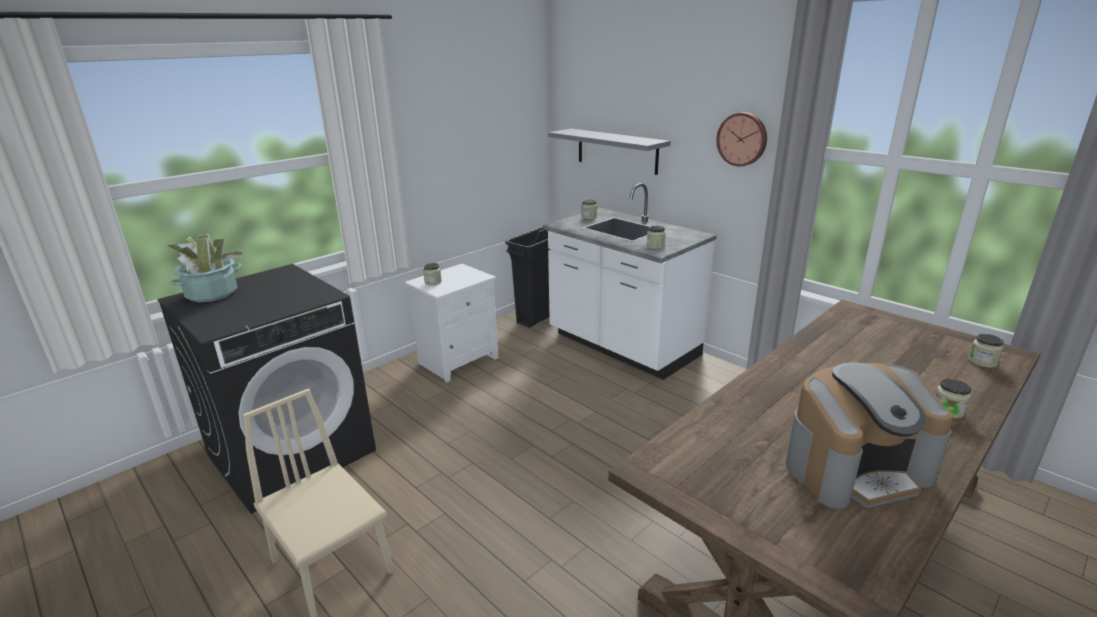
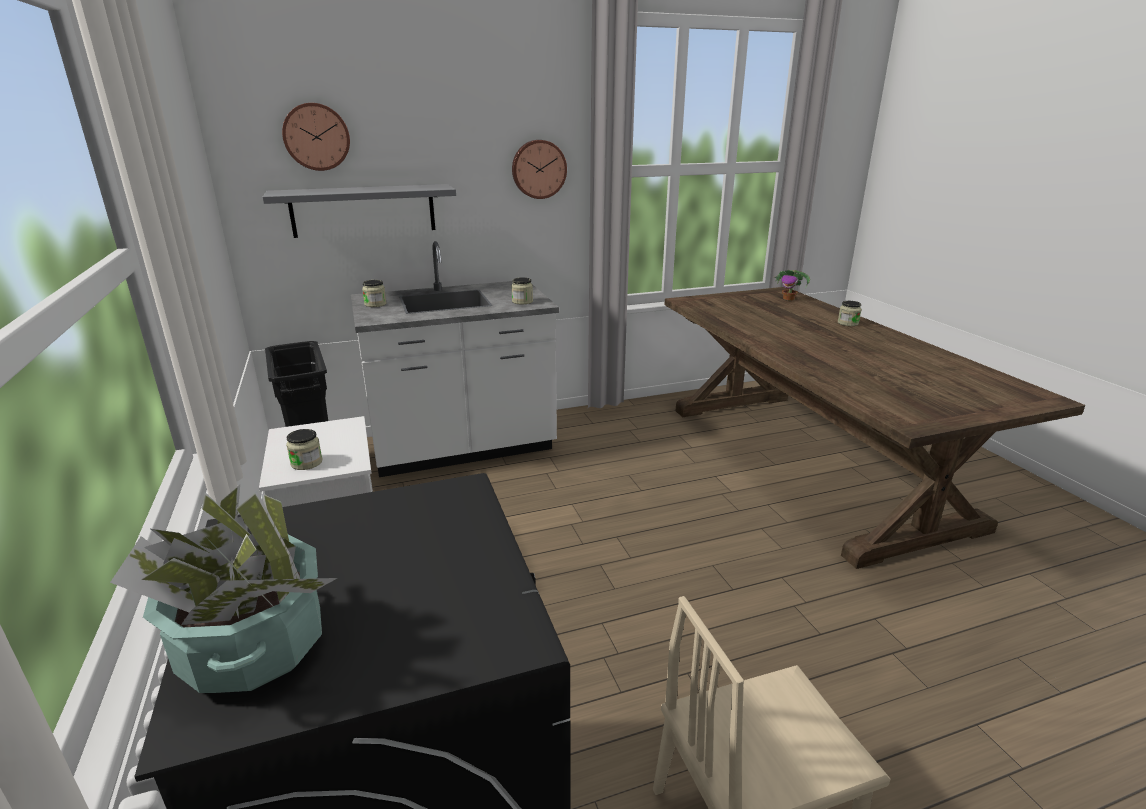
camera: 65 degrees left, 0 degrees up
(599, 96) = (316, 137): none -> wall clock
(855, 468) = (913, 362): coffee machine -> none
(982, 361) = (789, 299): jar -> potted plant

